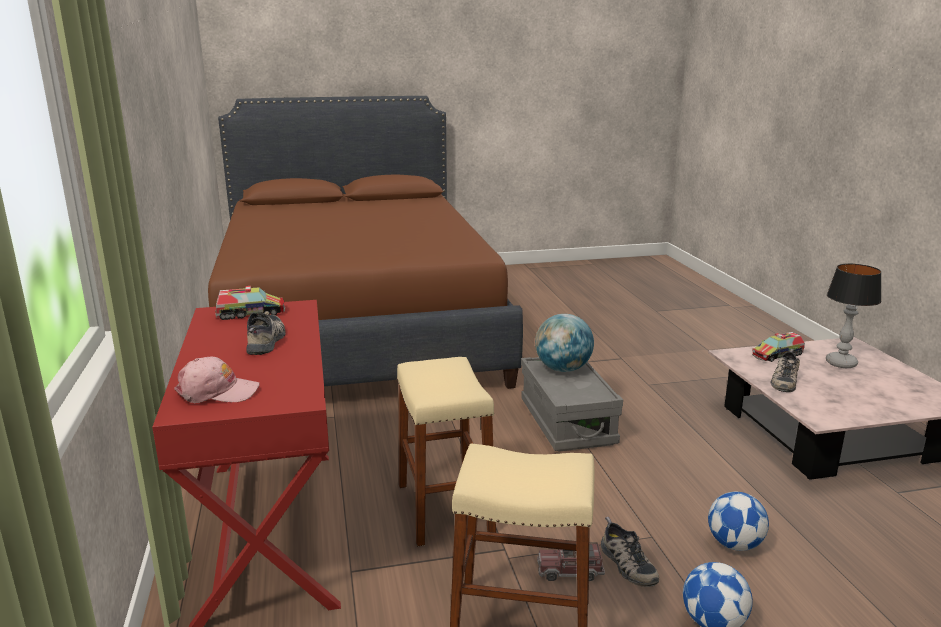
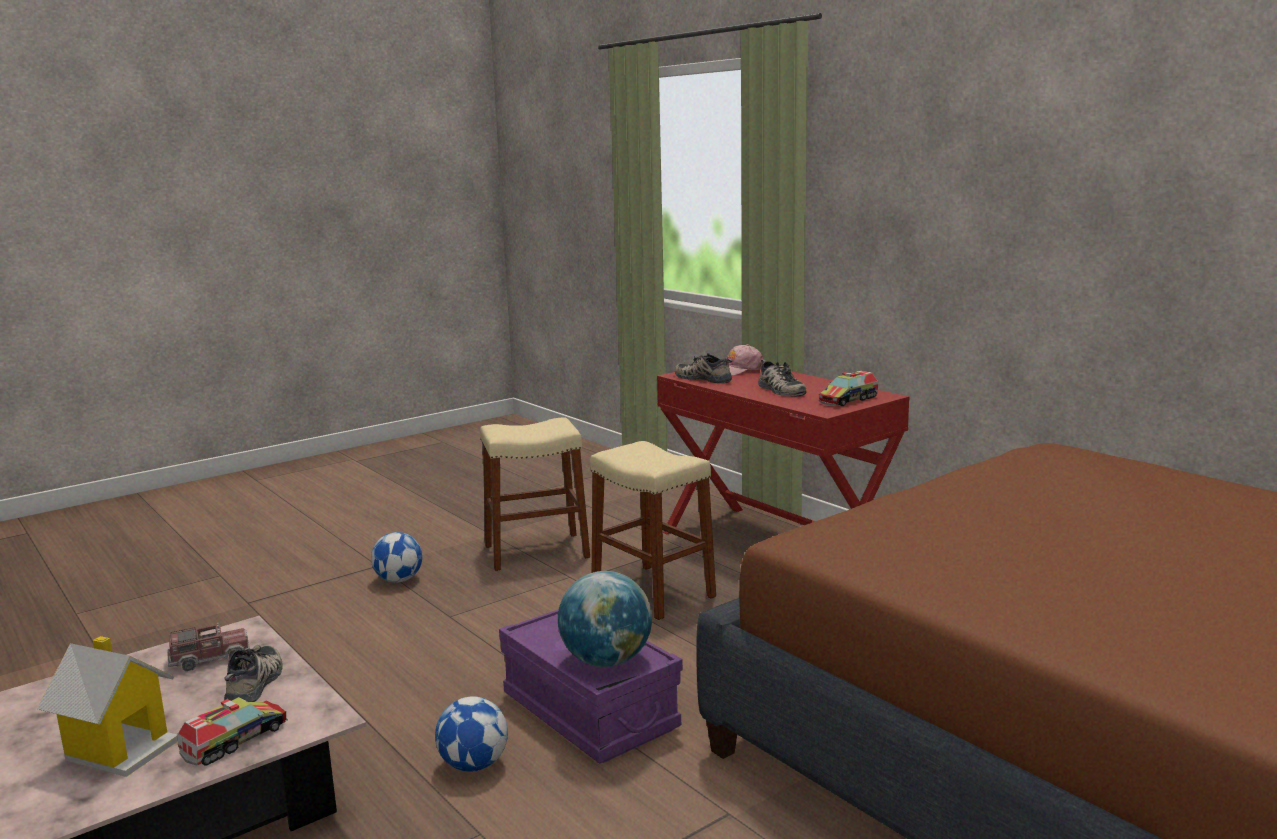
camera: 155 degrees right, 5 degrees down
(567, 422) = (590, 711): grey storage box -> purple storage box
(570, 571) = (515, 581): toy truck -> toy truck (210, 658)
(626, 564) = (470, 594): shoe -> shoe (705, 378)
(734, 544) = (370, 628): football -> football (473, 765)
(841, 363) = (120, 748): table lamp -> toy house

